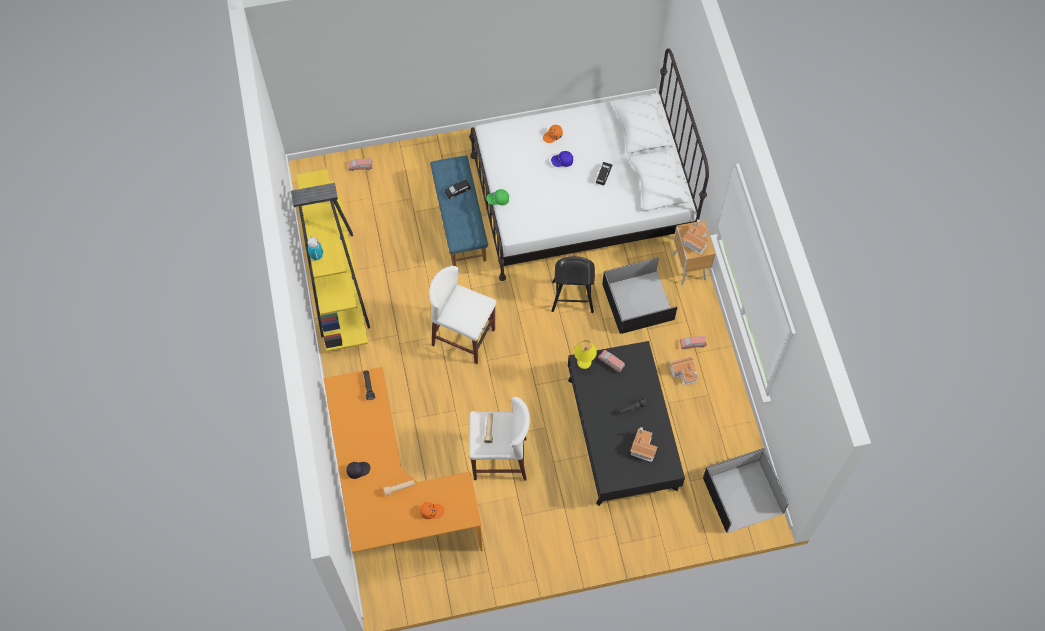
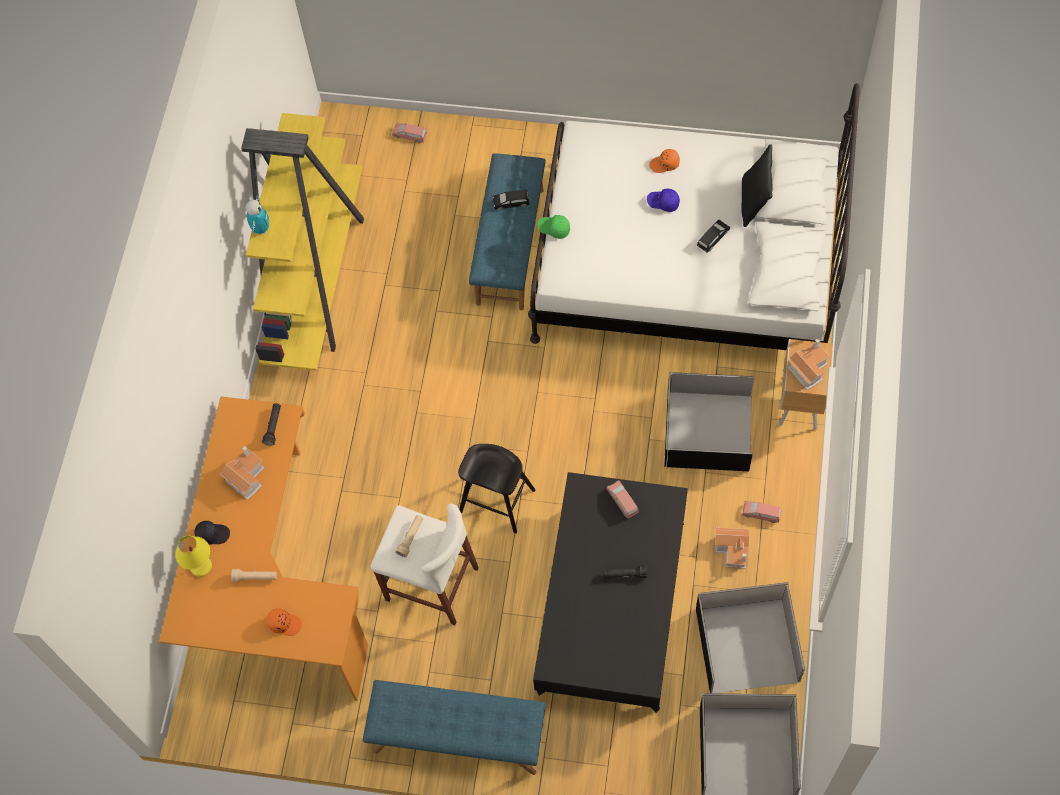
camera: 25 degrees right, 0 degrees up
(463, 337) = (451, 403): white stool -> none
(558, 551) = (458, 738): none -> blue bench
(572, 297) = (619, 395): black stool -> black stool (497, 500)
(584, 362) = (585, 489): yellow table lamp -> yellow table lamp (201, 566)
(620, 143) = (754, 202): none -> black pillow
(642, 447) = (617, 635): toy house -> toy house (245, 476)
(715, 429) = (745, 645): none -> black storage box

